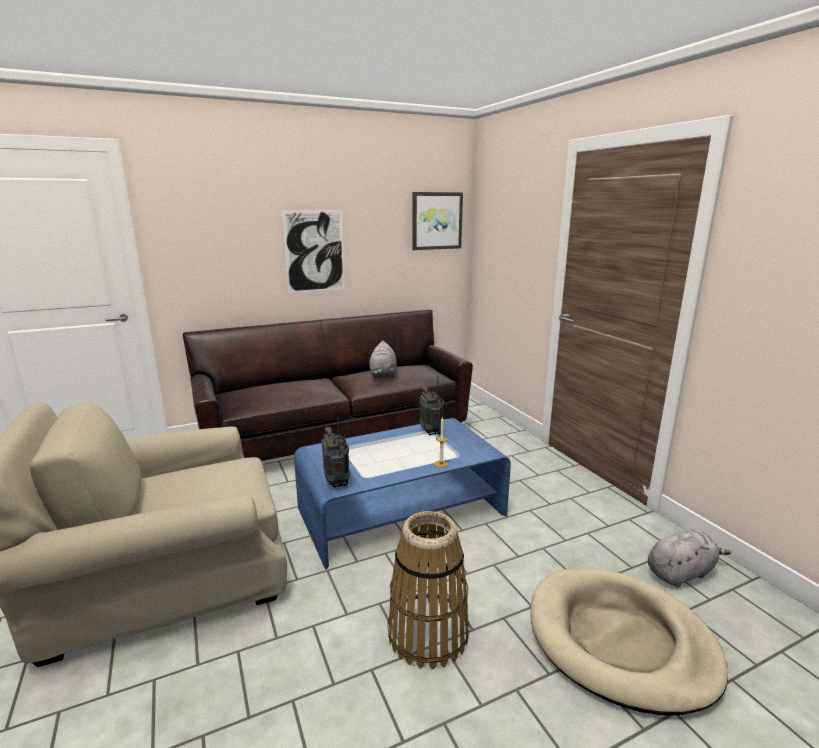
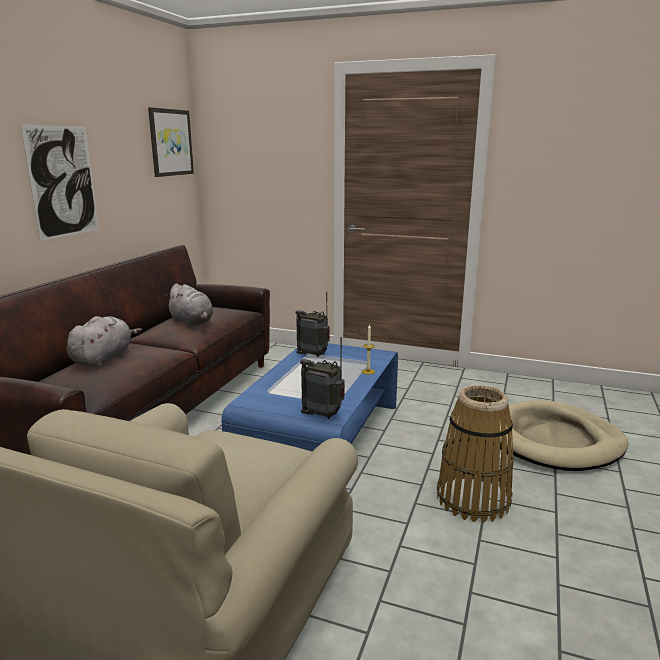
camera: 45 degrees left, 0 degrees up
(681, 572) = (524, 393): grey plush toy -> grey plush toy (104, 358)

